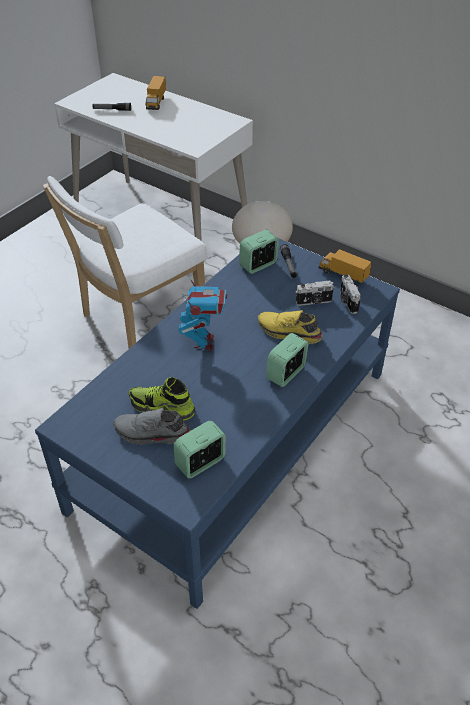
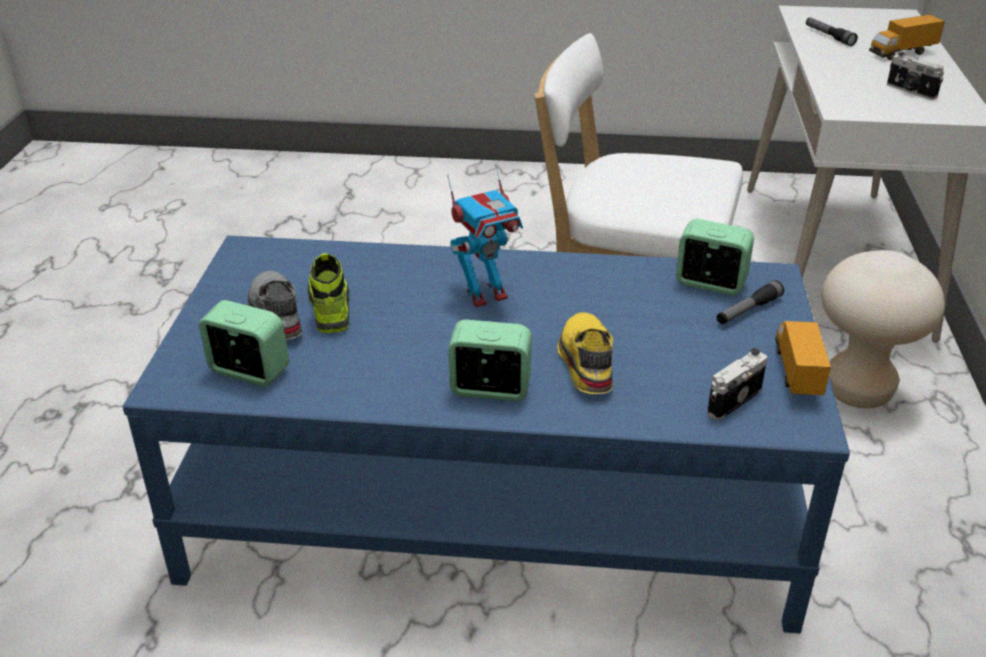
camera: 60 degrees right, 10 degrees down
(314, 302) = (688, 364): camera -> camera (910, 91)

